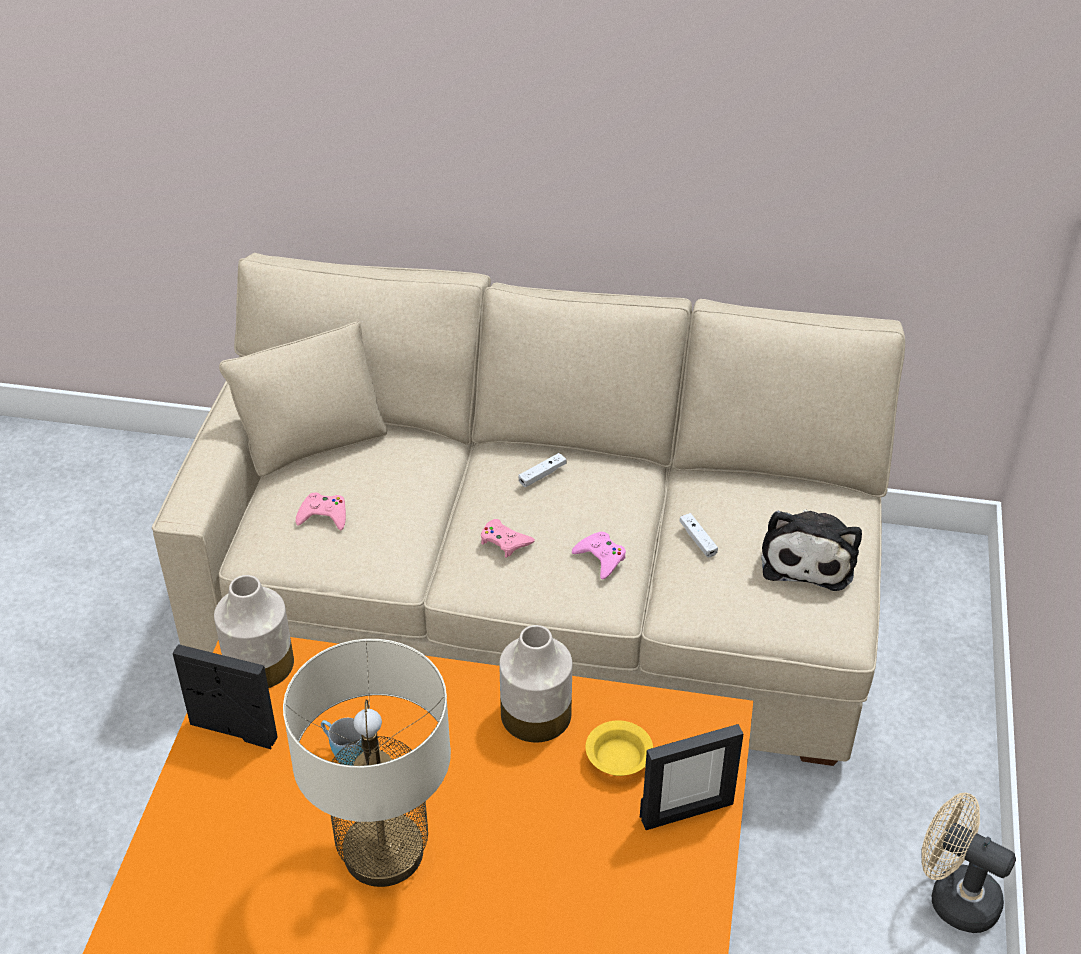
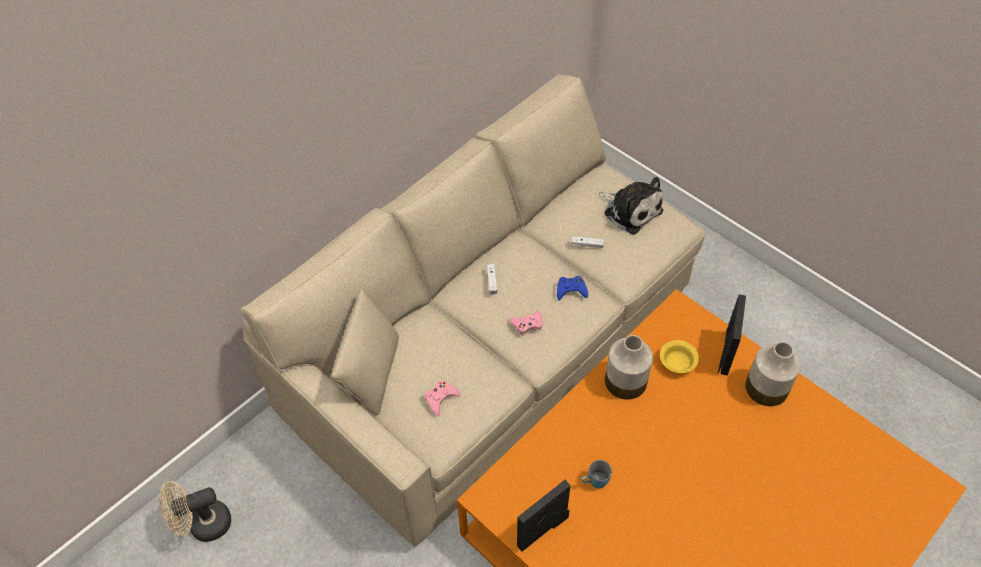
camera: 55 degrees left, 10 degrees up
(258, 663) = (499, 494): beige vase -> beige vase (766, 388)
(383, 852) = (673, 496): table lamp -> none
(601, 558) = (571, 290): pink game controller -> blue game controller
(953, 897) = (774, 293): beige fan -> beige fan (203, 525)

